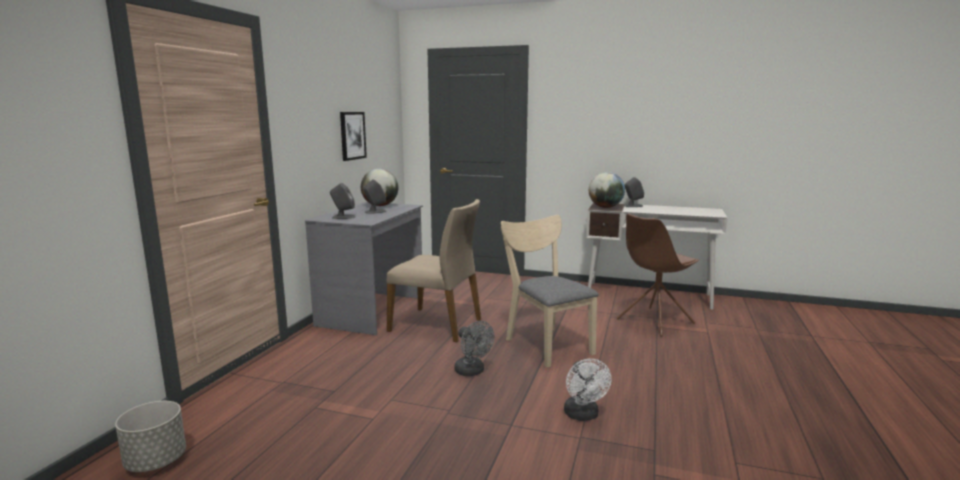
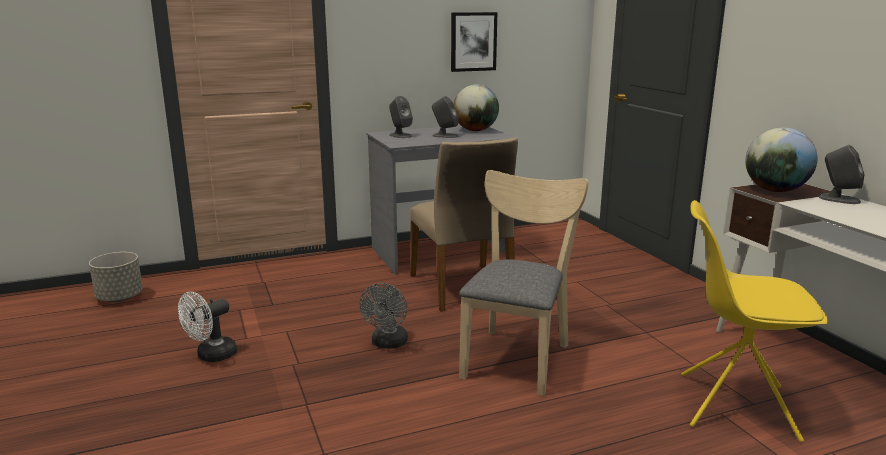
camera: 50 degrees right, 5 degrees up
(583, 415) = (374, 439): white fan -> white fan (211, 356)
(654, 321) = (733, 405): brown chair -> yellow chair

